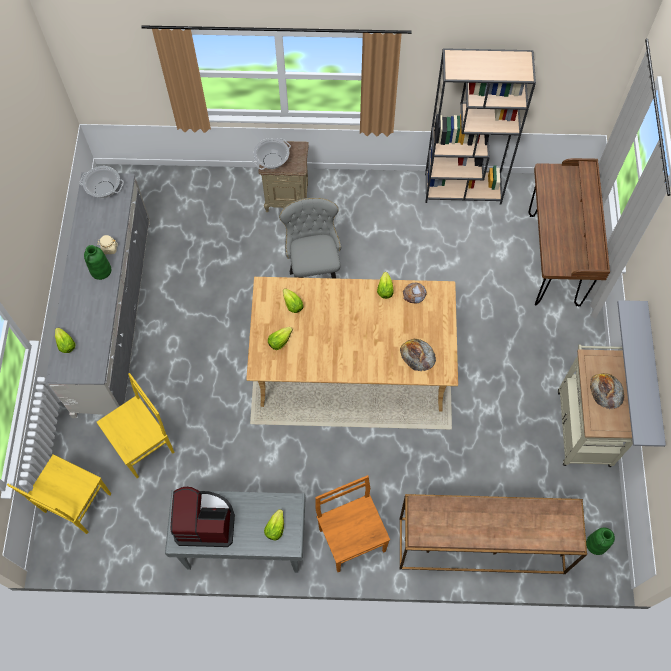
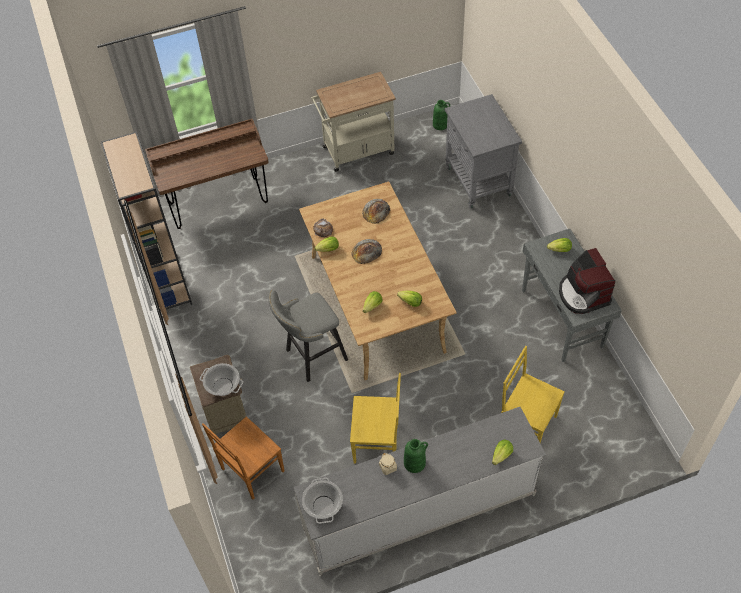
camera: 110 degrees left, 10 degrees down
(76, 504) = (605, 452): yellow chair -> yellow chair (378, 443)
(351, 538) = (517, 255): brown chair -> brown chair (251, 471)
(480, 547) = (478, 182): brown console table -> grey cart
(606, 390) = (355, 95): bread -> bread (366, 251)
(652, 376) = (341, 62): grey shelf -> none

